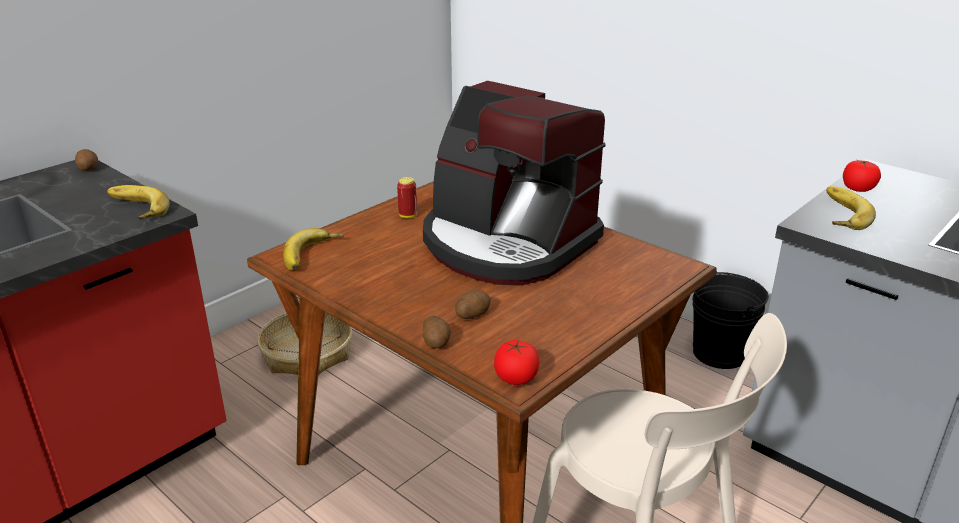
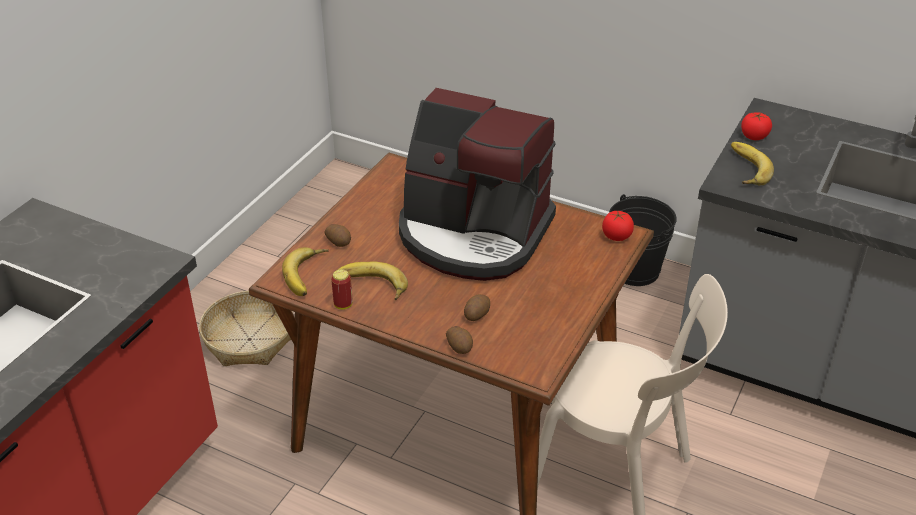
camera: 15 degrees left, 10 degrees up
(88, 168) = (45, 215): potato -> potato (339, 242)
(134, 209) = (132, 260): banana -> banana (371, 286)
(408, 216) = (371, 215): can -> can (343, 305)
(516, 378) = (535, 368): tomato -> tomato (616, 236)

